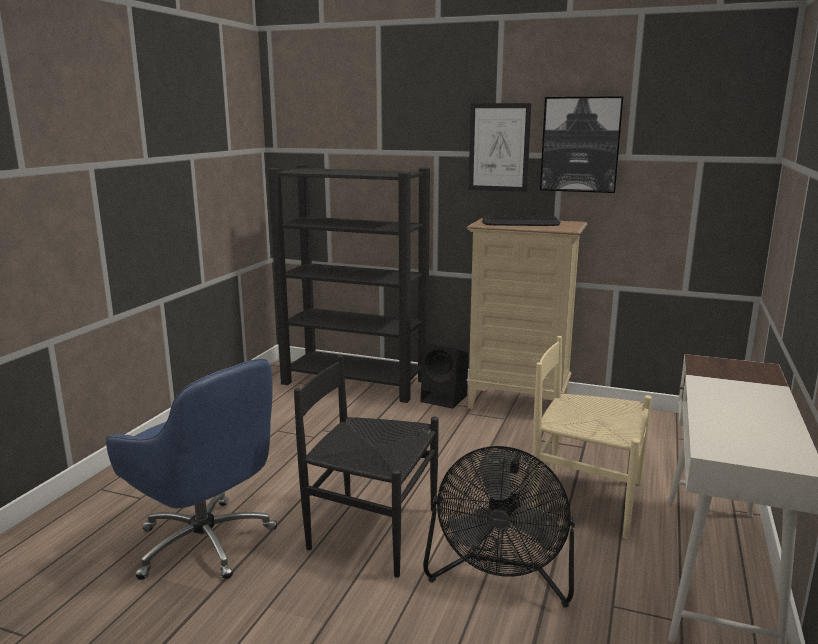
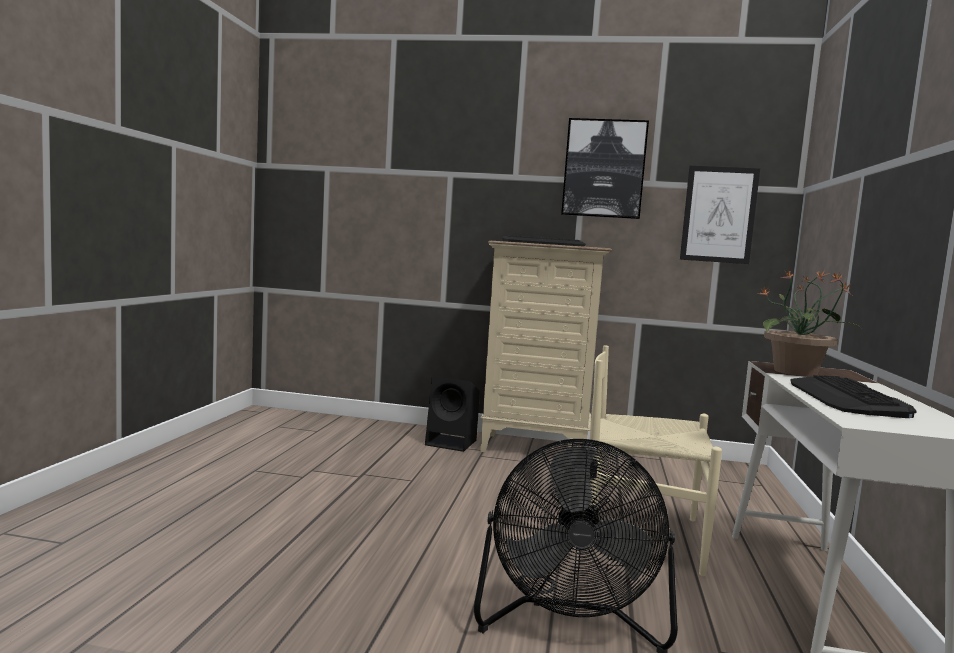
camera: 10 degrees left, 10 degrees down
(203, 543) = (153, 595): blue office chair -> none
(355, 382) = (346, 427): black bookcase -> none
(371, 531) = (389, 575): black chair -> none
(499, 147) = (518, 169): picture -> picture (719, 214)
(717, 373) = (797, 372): none -> potted plant
(730, 413) = (845, 398): none -> keyboard

